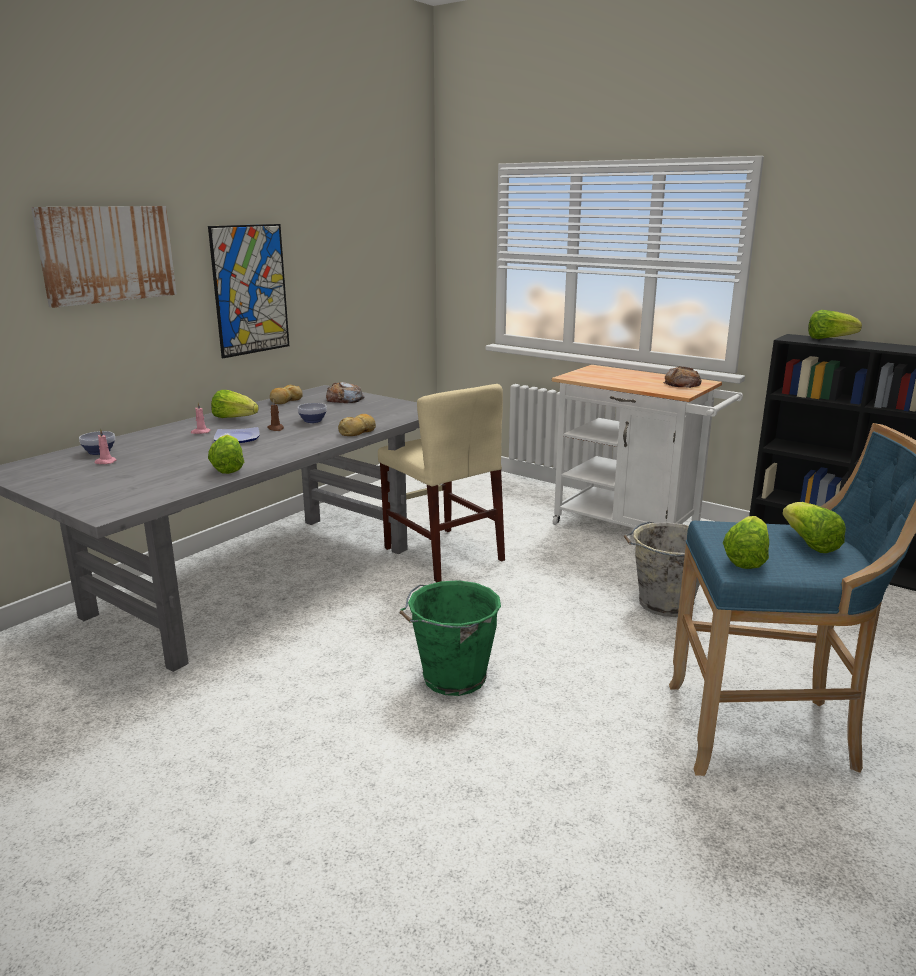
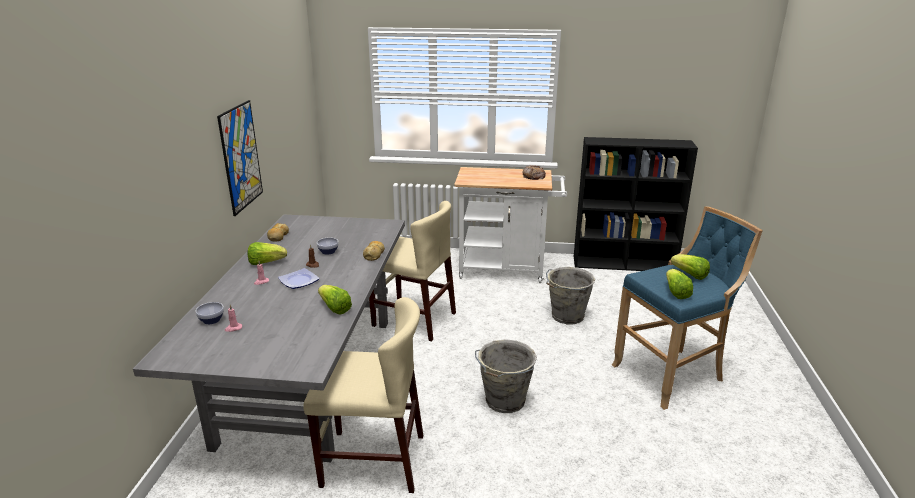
camera: 30 degrees left, 5 degrees up
(107, 254) = (173, 159): picture -> none
(217, 687) = (373, 460): none -> beige chair
(344, 399) = (320, 226): bread -> none
(451, 678) = (504, 401): green bucket -> grey bucket
(829, 339) = (610, 139): lettuce -> none

